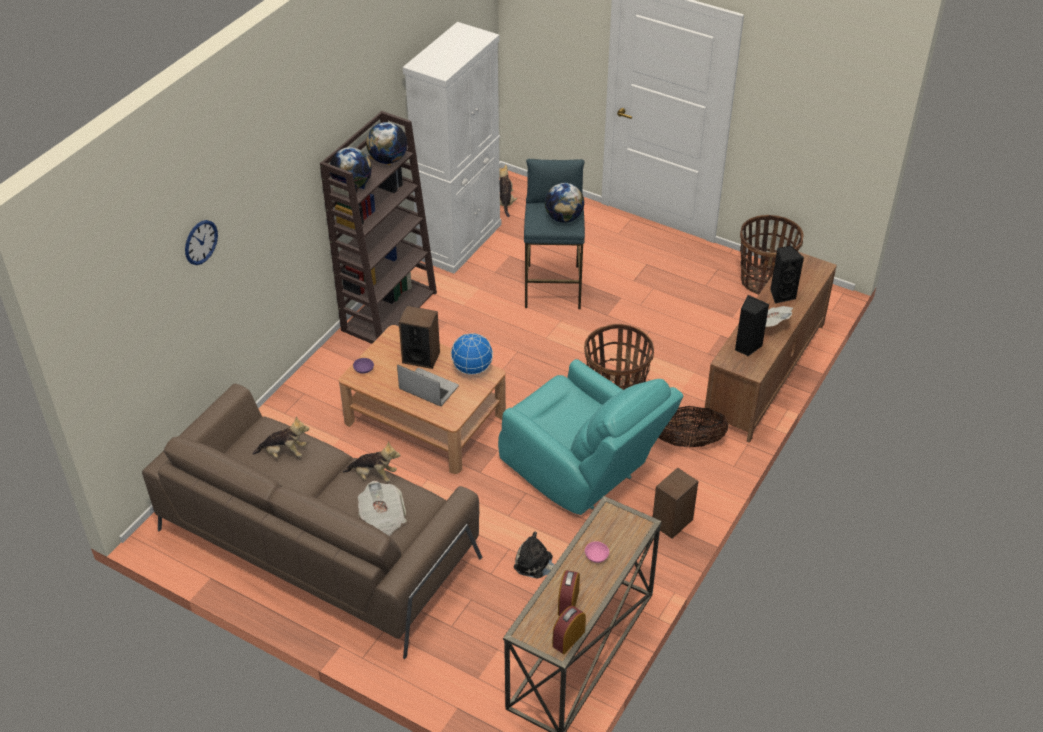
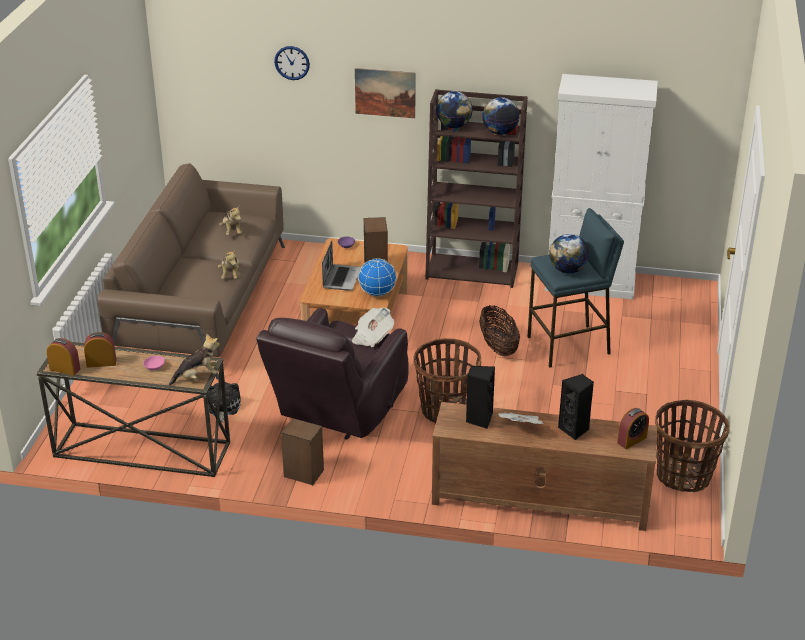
camera: 70 degrees right, 10 degrees down
(280, 203) = (385, 93): none -> picture
(383, 518) = (186, 286): newspaper -> newspaper (372, 337)
(505, 202) = (667, 294): plush toy -> plush toy (197, 377)
(583, 472) = (338, 411): turquoise armchair -> brown armchair
(687, 442) = (410, 464): basket -> basket (498, 347)
(805, 268) = (632, 440): none -> alarm clock

